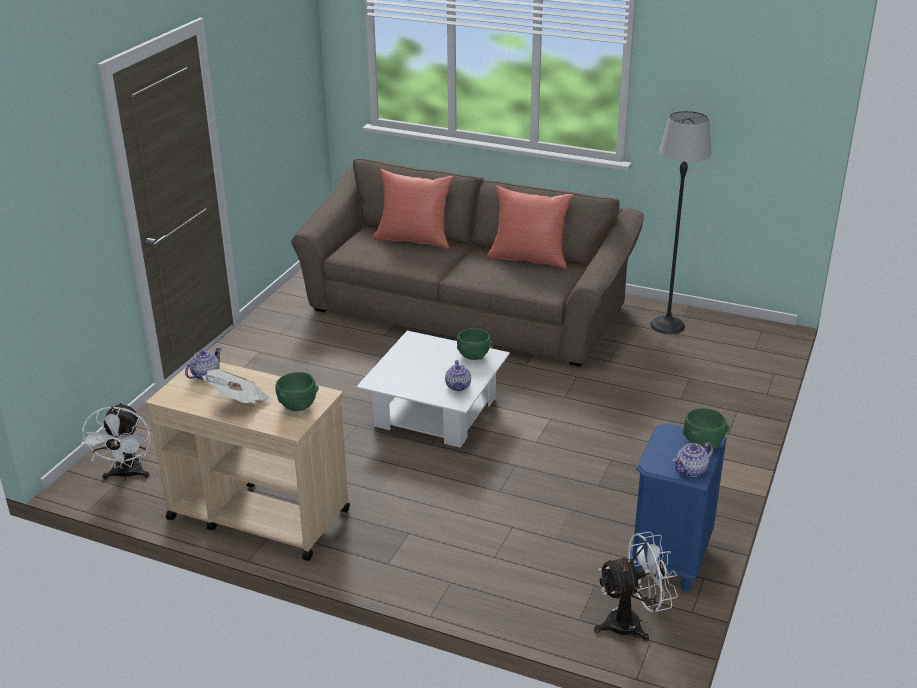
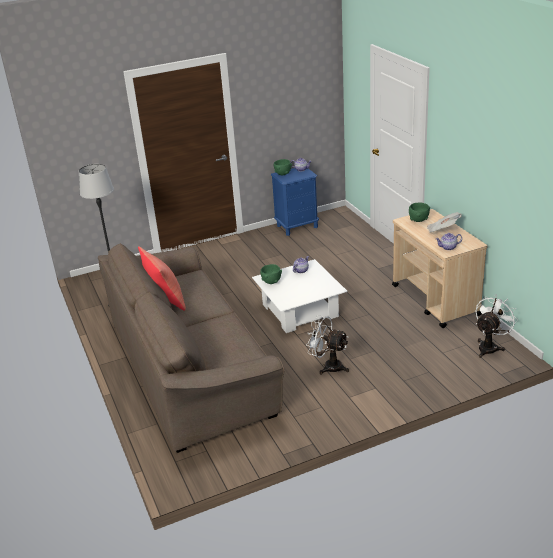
camera: 135 degrees left, 0 degrees up
(414, 239) = (198, 346): red pillow -> none
(632, 623) = (337, 218): white fan -> white fan (328, 366)

